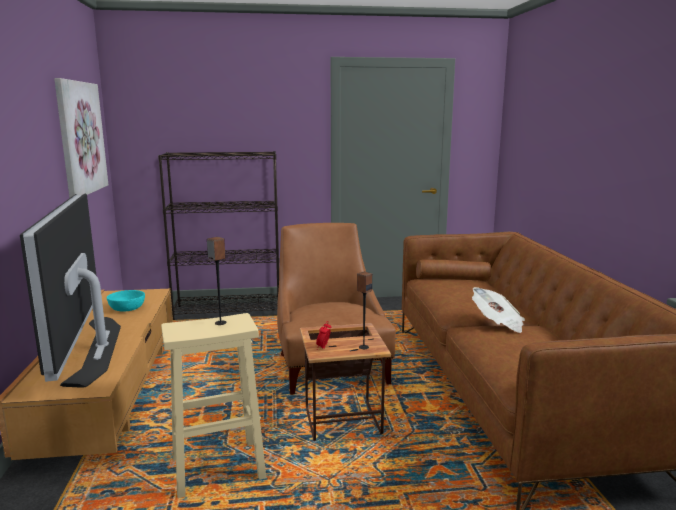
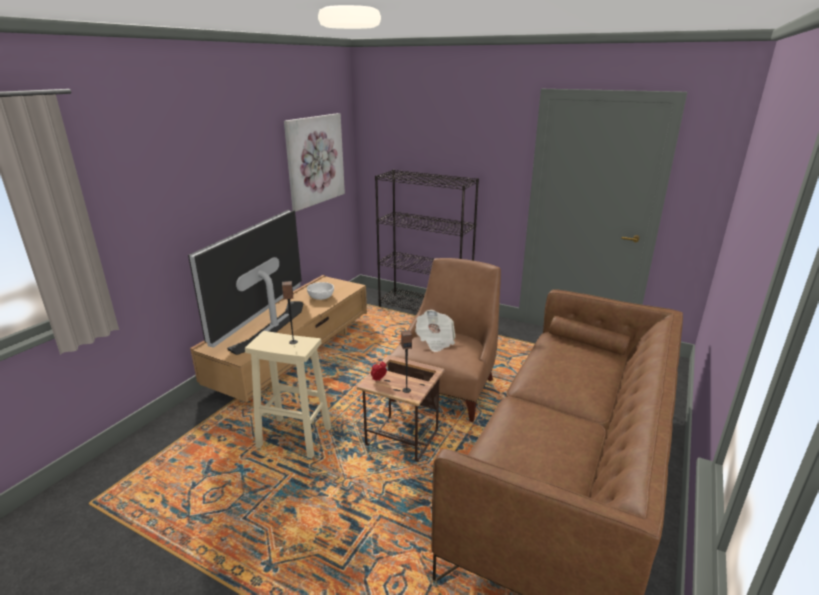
camera: 35 degrees right, 10 degrees up
(127, 308) = (321, 296): turquoise bowl -> white bowl
(498, 323) = (547, 409): newspaper -> newspaper (435, 341)

